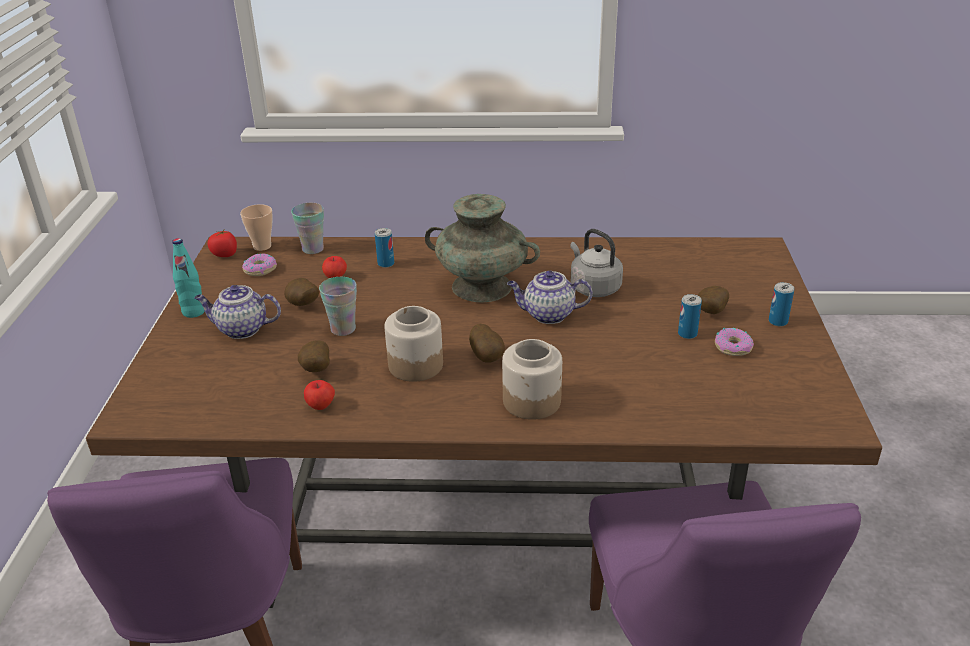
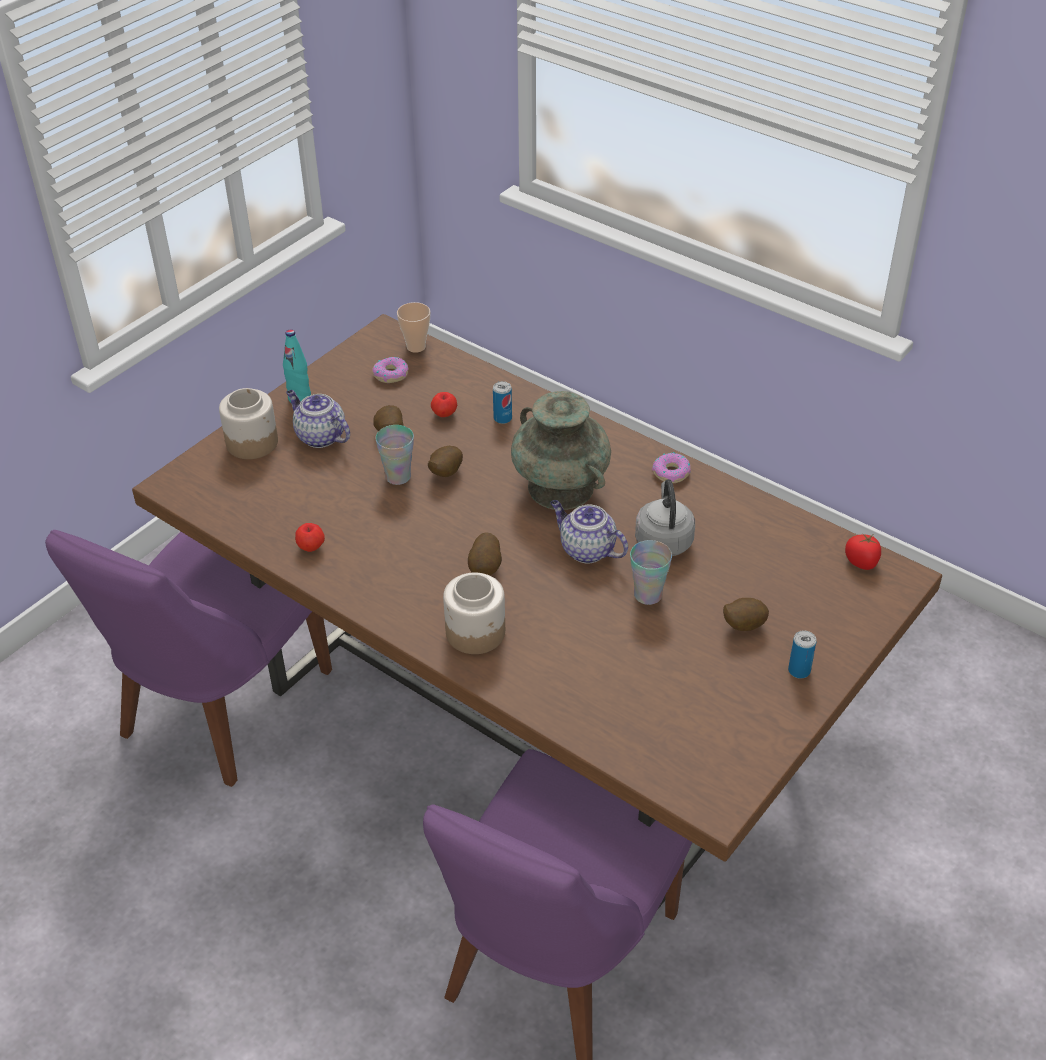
camera: 35 degrees right, 10 degrees up
(225, 254) = (377, 342): tomato -> tomato (861, 562)
(313, 249) = (456, 370): cup -> cup (648, 595)
(315, 371) = (337, 510): potato -> potato (444, 473)
(415, 365) = (419, 545): jar -> jar (252, 442)
(687, 334) = (691, 637): can -> none
(733, 347) = (718, 674): donut -> donut (671, 473)

